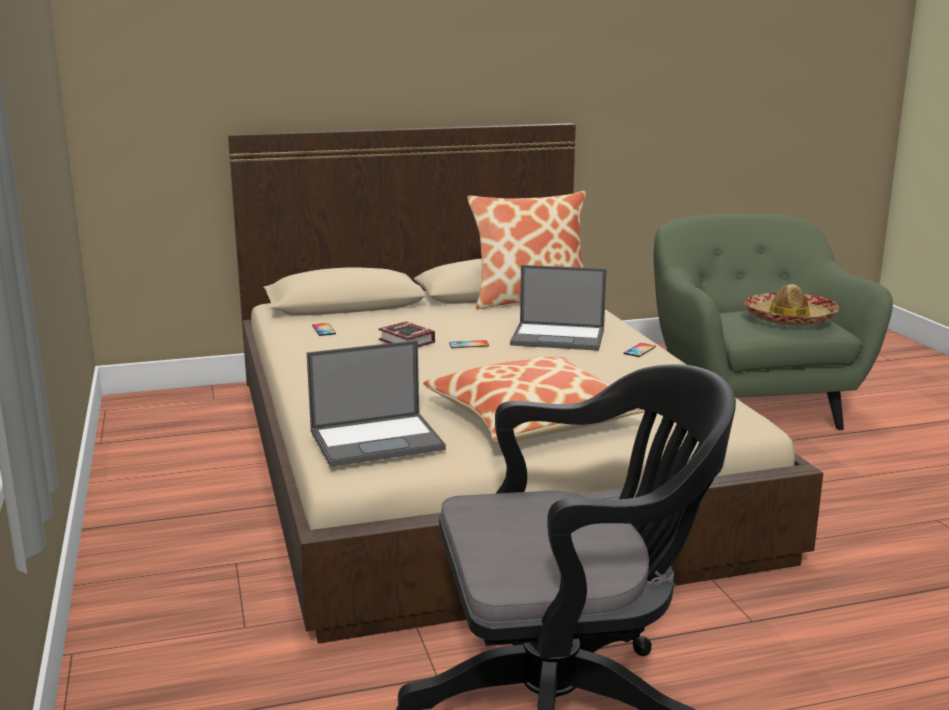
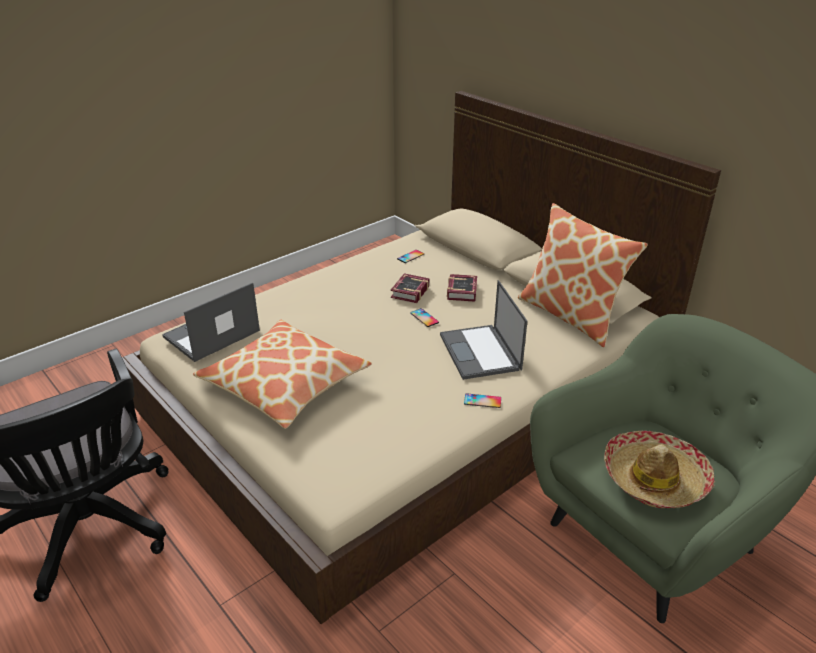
camera: 65 degrees right, 15 degrees up
(378, 440) = (211, 335): laptop -> laptop turned 90 degrees clockwise
(433, 324) = (463, 290): none -> book

